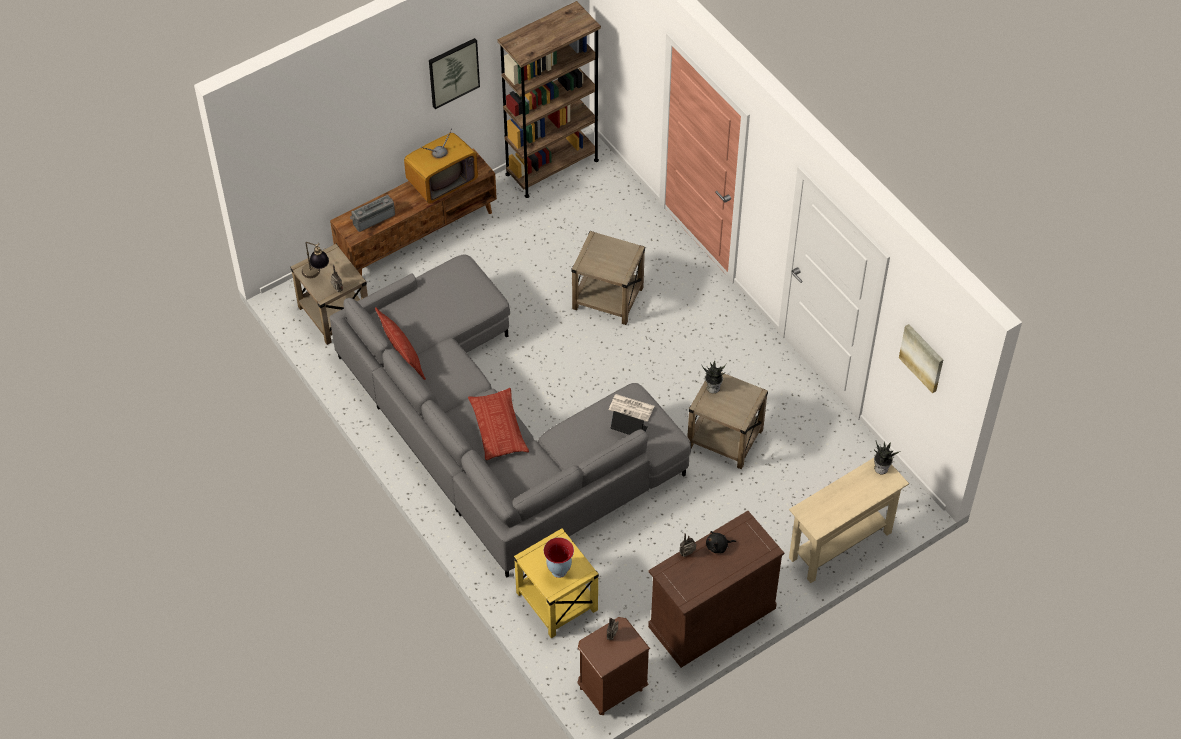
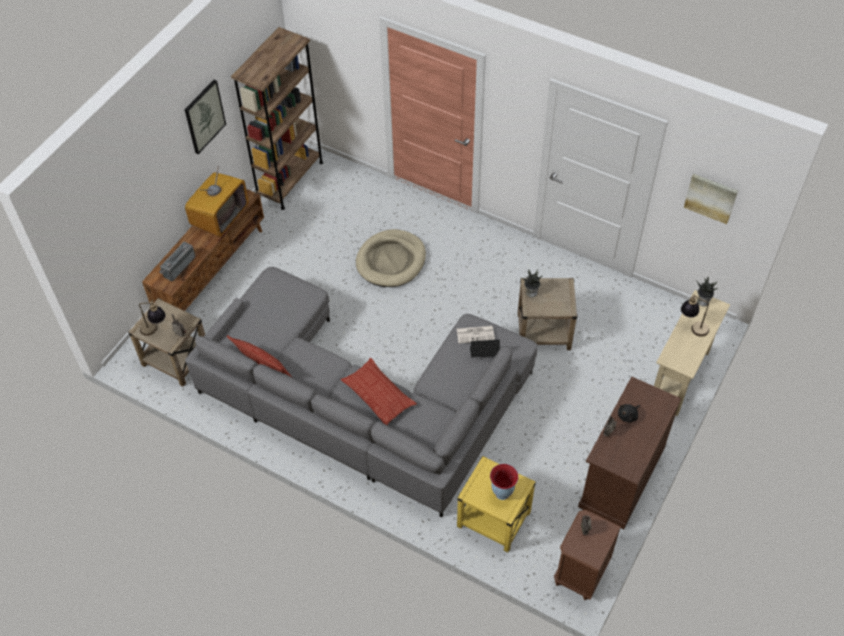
camera: 25 degrees left, 0 degrees up
(608, 298) = (391, 261): beige side table -> beige dog bed
(851, 490) = (692, 327): none -> table lamp

